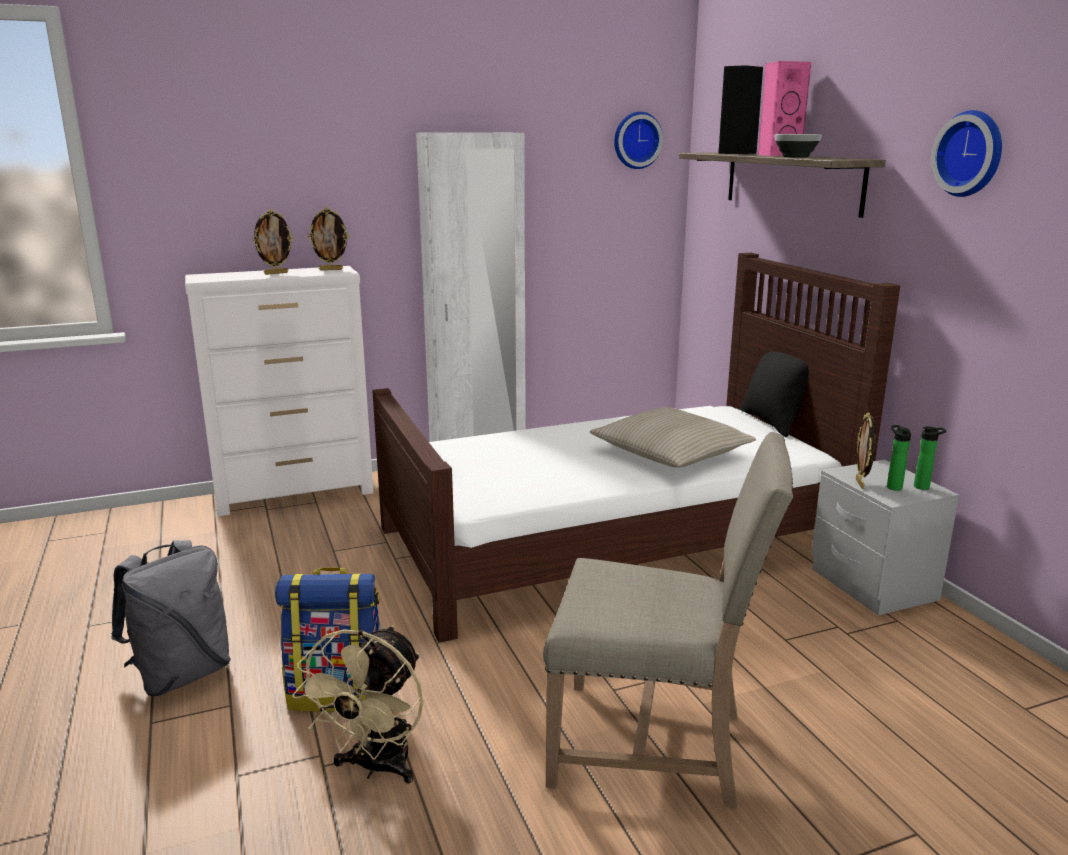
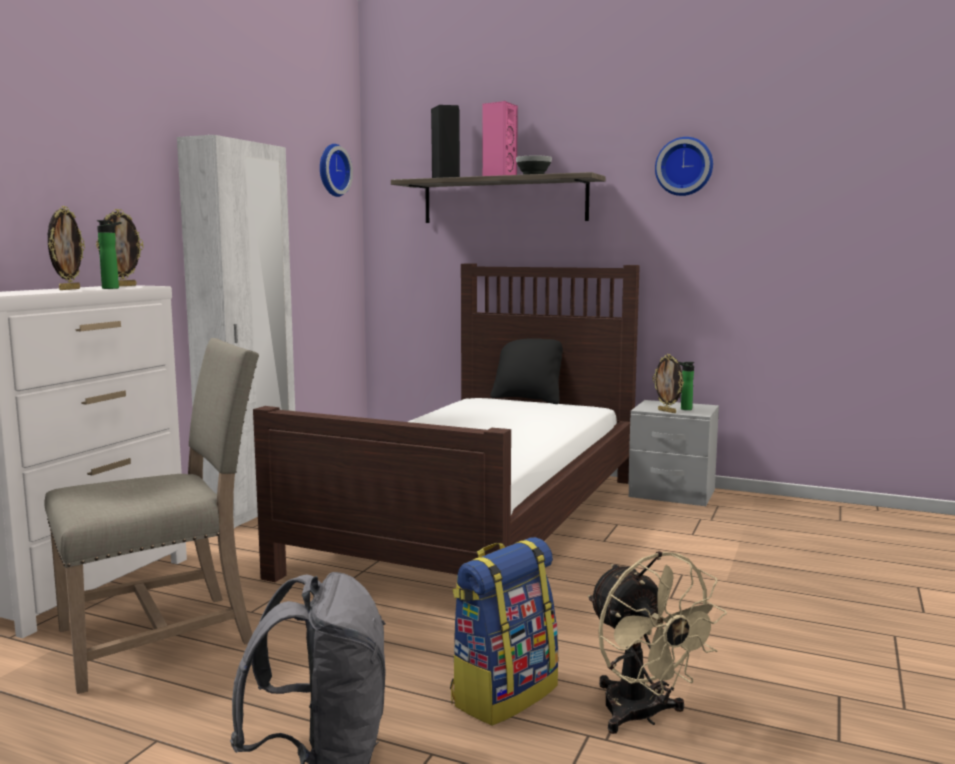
camera: 45 degrees left, 10 degrees down
(654, 746) = (753, 612): beige chair -> beige chair (163, 636)
(670, 453) = (522, 423): beige pillow -> none
(924, 487) = (697, 406): bottle -> bottle (113, 288)

